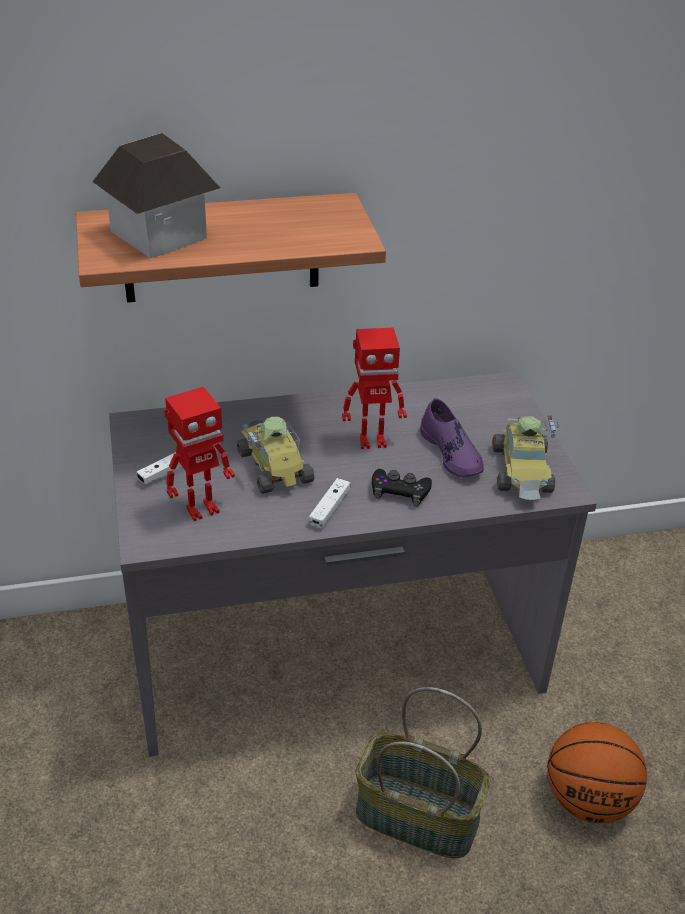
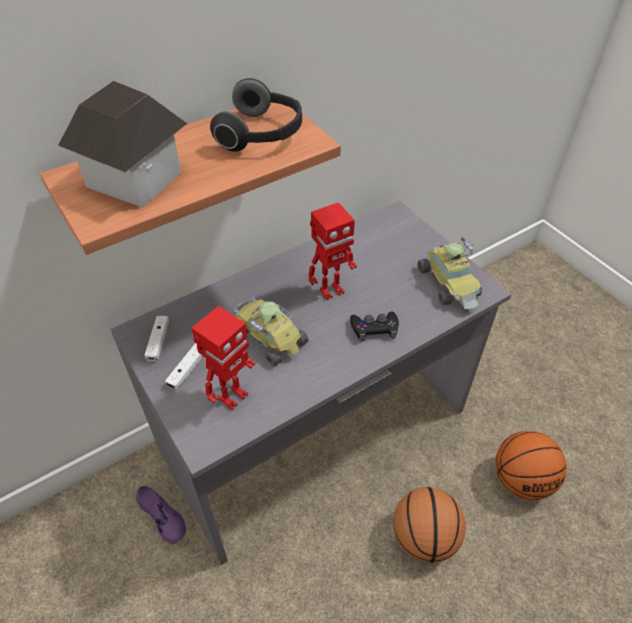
camera: 20 degrees left, 10 degrees up
(310, 224) = (262, 134): none -> headphones
(329, 508) = (331, 362): white game controller -> white game controller (158, 342)
(415, 817) = (424, 537): basket -> basketball
(451, 453) = (392, 283): purple shoe -> purple shoe (162, 517)

